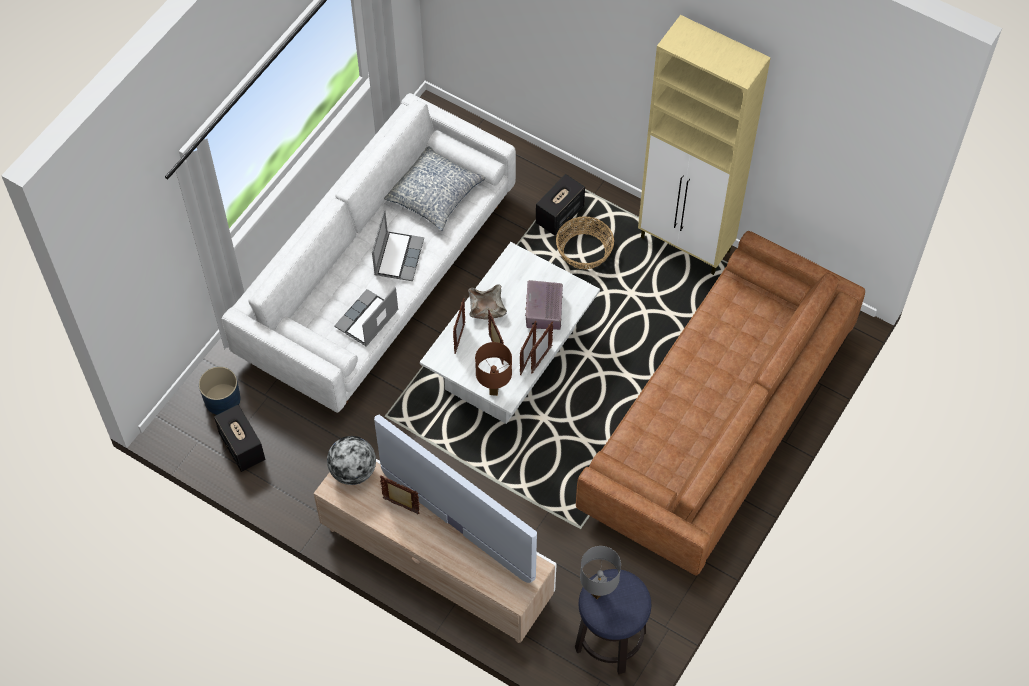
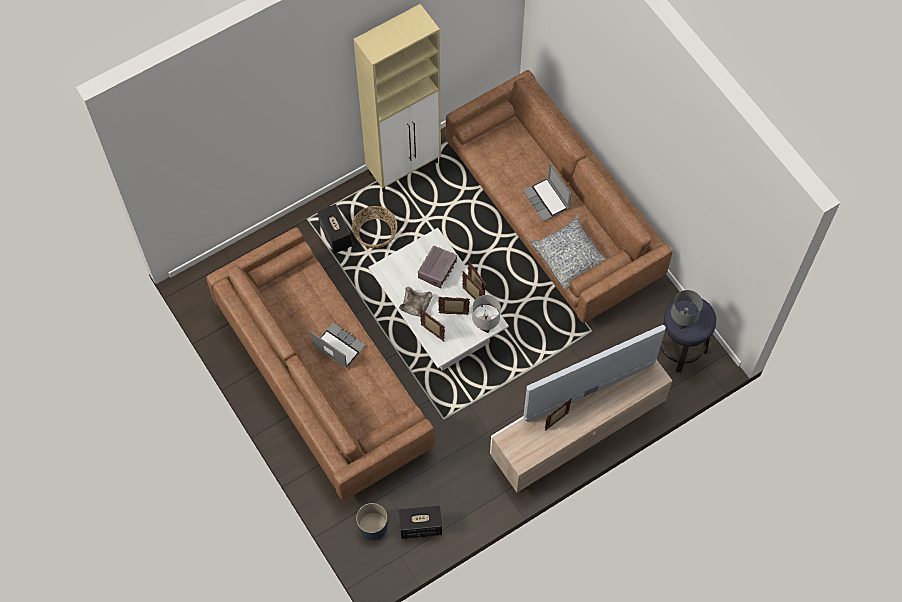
camera: 65 degrees left, 5 degrees up
(353, 471) = (514, 442): globe -> none
(367, 320) = (382, 389): laptop -> laptop (547, 200)
(378, 277) = (323, 377): white sofa -> brown sofa
(435, 195) = (297, 300): pillow -> pillow (570, 257)
(494, 390) = (485, 328): brown table lamp -> white table lamp
(543, 311) = (437, 270): radio -> radio turned 90 degrees counterclockwise

